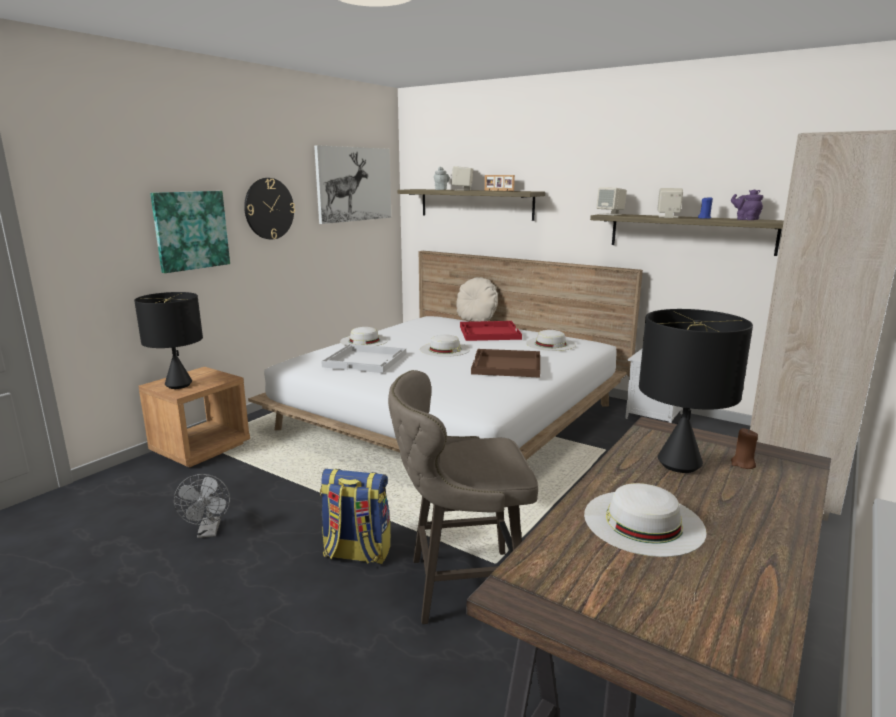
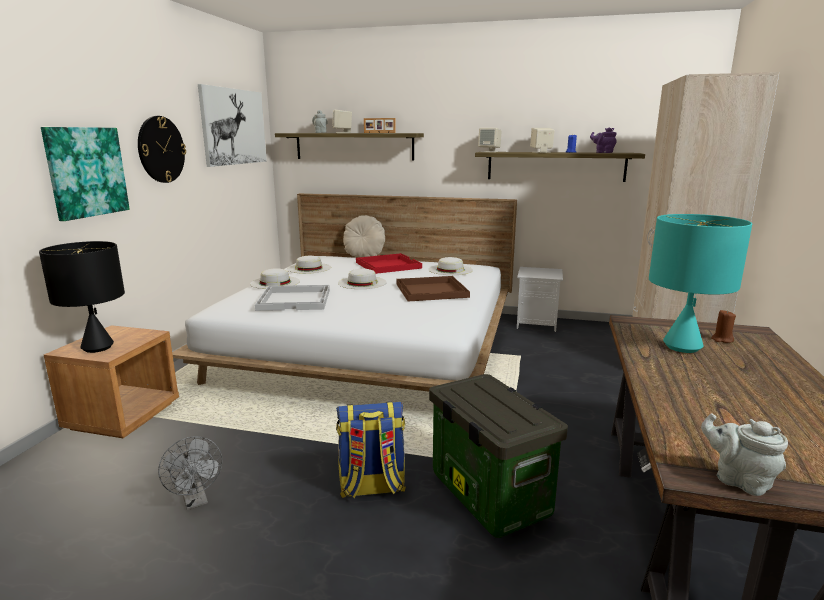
camera: 20 degrees left, 0 degrees up
(459, 585) = (487, 494): beige stool -> storage box
(552, 611) = (738, 480): none -> grey teapot
(643, 522) = (712, 394): white hat -> white hat (309, 268)
(678, 465) = (682, 347): black table lamp -> turquoise table lamp

